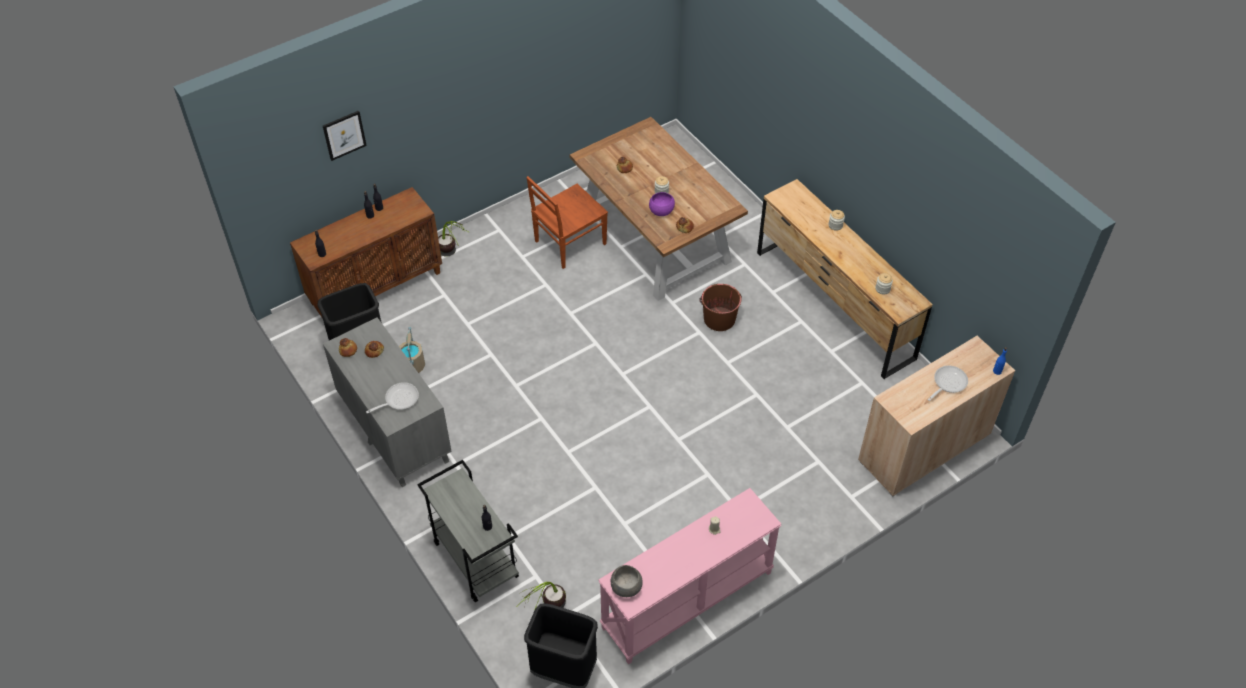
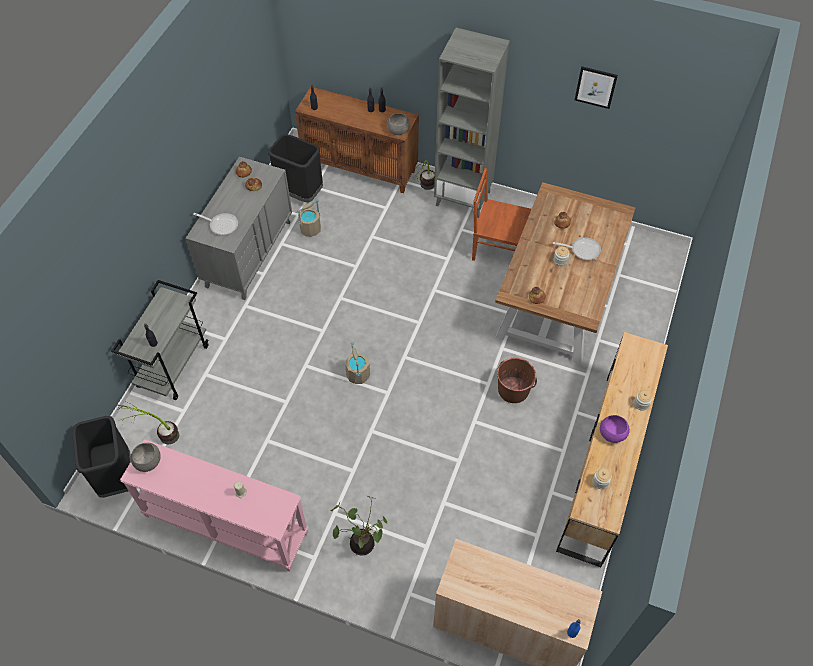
camera: 55 degrees right, 5 degrees up
(344, 135) = (372, 31): picture -> picture (595, 87)
(416, 210) = (398, 130): none -> grey bowl
(489, 234) = (463, 198): none -> grey bookcase
(612, 417) = (358, 374): none -> beige bucket
(661, 210) = (540, 272): purple bowl -> purple bowl (612, 433)
(781, 504) = (362, 542): none -> potted plant
(947, 383) = (521, 594): frying pan -> frying pan (582, 250)

